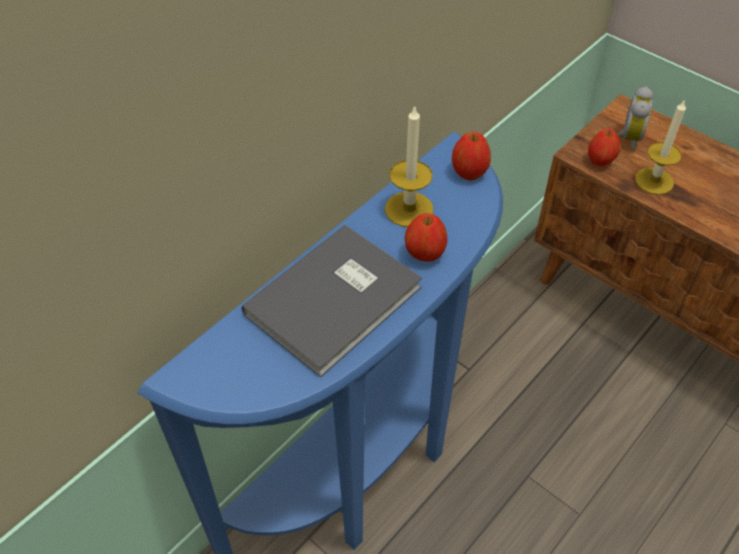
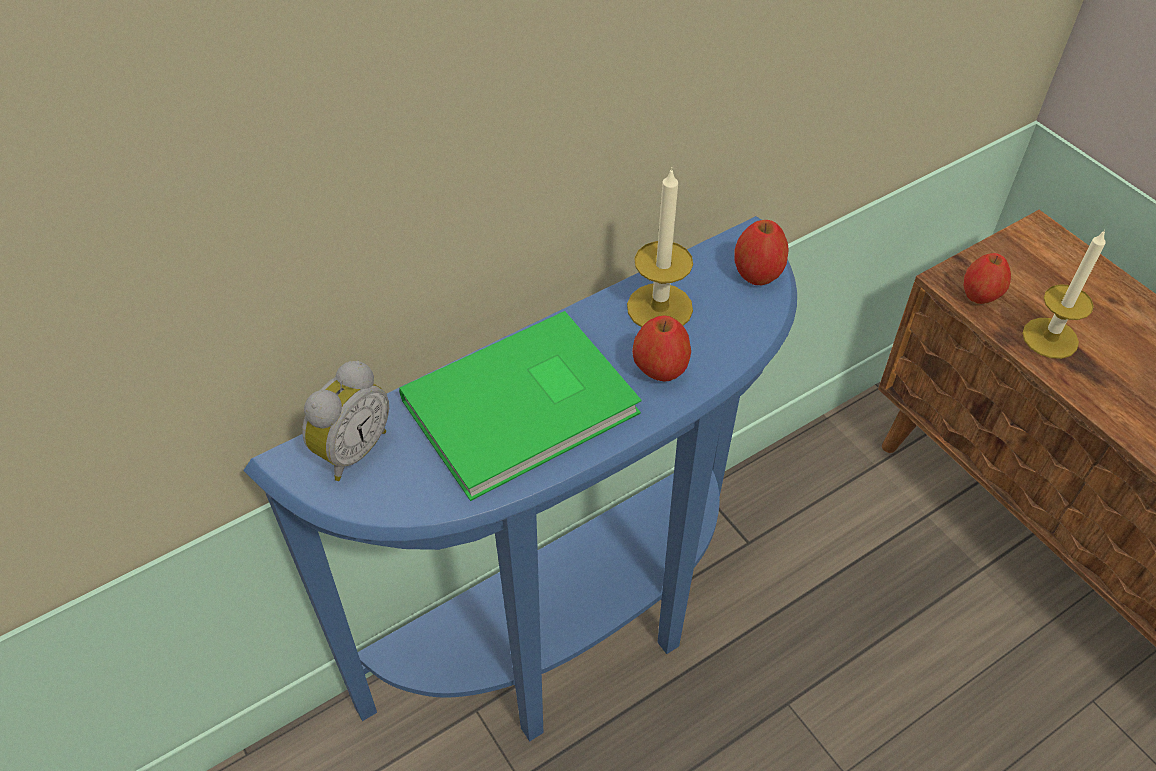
camera: 15 degrees right, 0 degrees up
(338, 301) = (526, 409): grey book -> green book
(627, 138) = (1030, 272): alarm clock -> alarm clock (351, 450)

